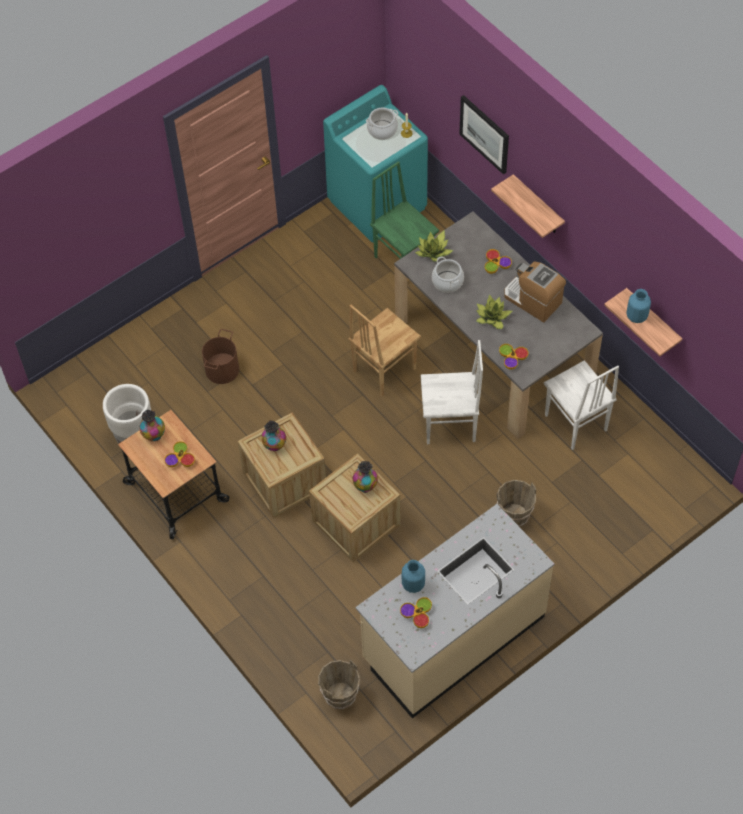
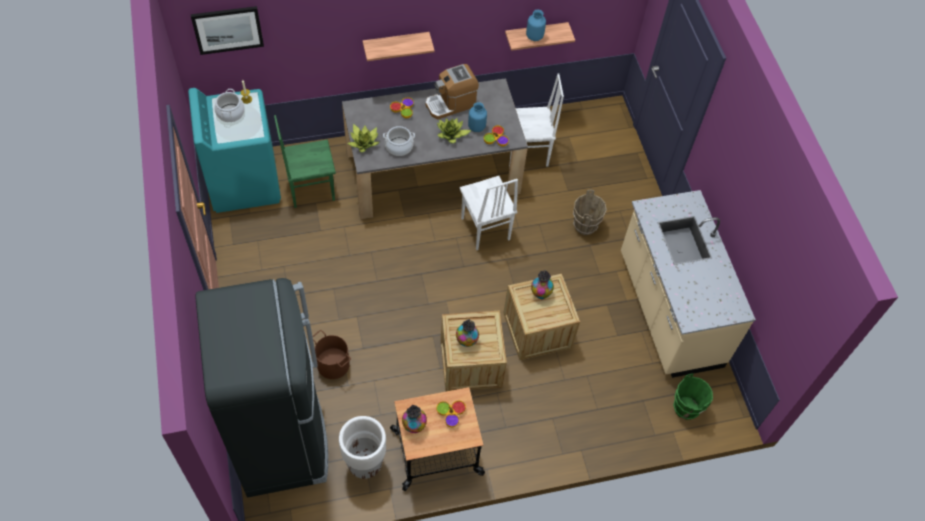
camera: 70 degrees left, 0 degrees up
(127, 367) = (282, 439): none -> black fridge
(340, 696) = (685, 408): brown bucket -> green bucket
(383, 369) = (406, 249): brown chair -> none
(413, 584) = (679, 285): blue vase -> blue vase (476, 127)
(417, 614) = (707, 294): bowl -> none
(450, 426) = (484, 229): white chair -> white chair turned 135 degrees clockwise
(485, 134) = (321, 32): picture -> picture (228, 29)

